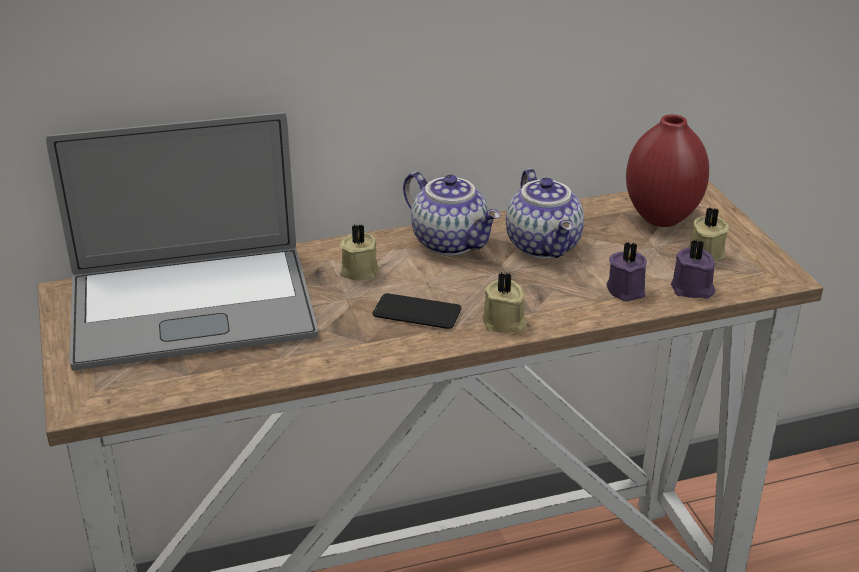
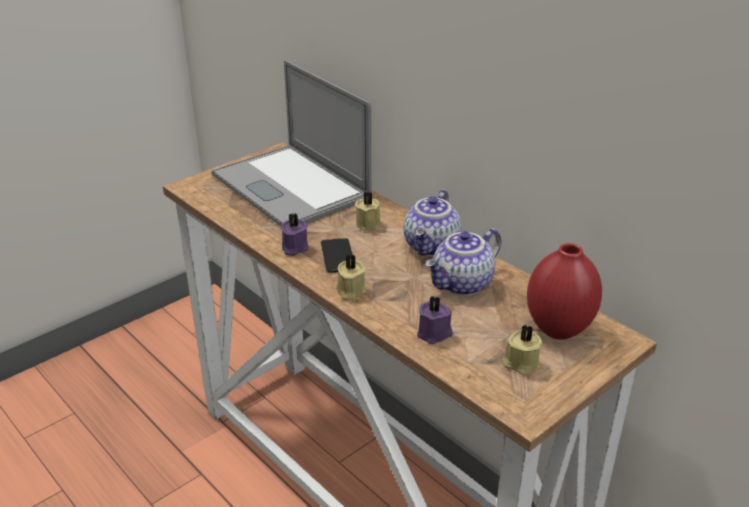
camera: 65 degrees right, 0 degrees up
(692, 289) = (462, 366): purple candle -> purple candle (294, 248)

